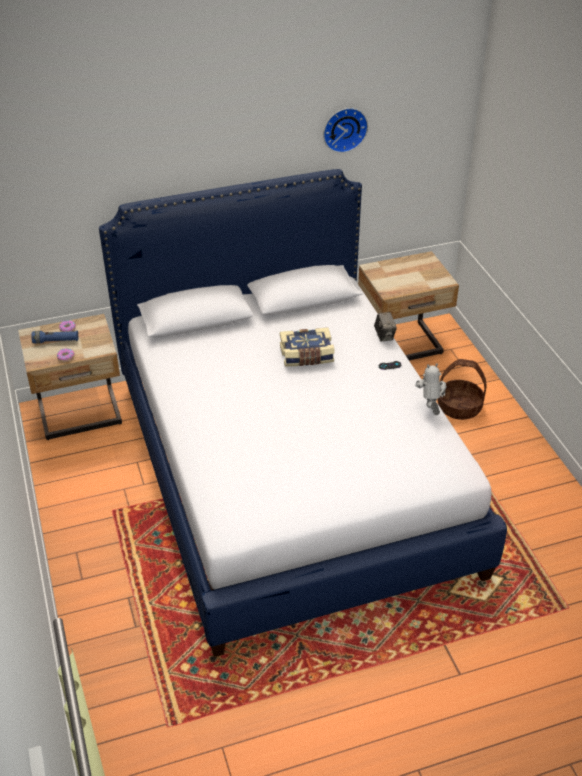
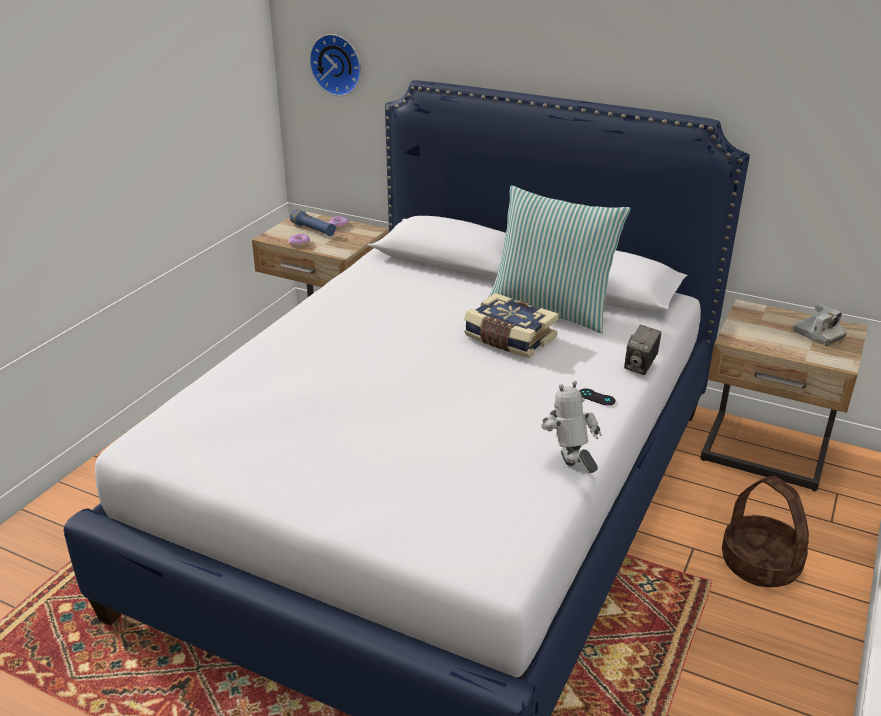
camera: 45 degrees right, 10 degrees down
(300, 324) = (551, 309): none -> pillow
(344, 128) = (744, 60): wall clock -> wall clock (337, 64)
(419, 269) = (818, 335): none -> camera
(429, 411) = (570, 470): toy robot -> toy robot turned 60 degrees counterclockwise

